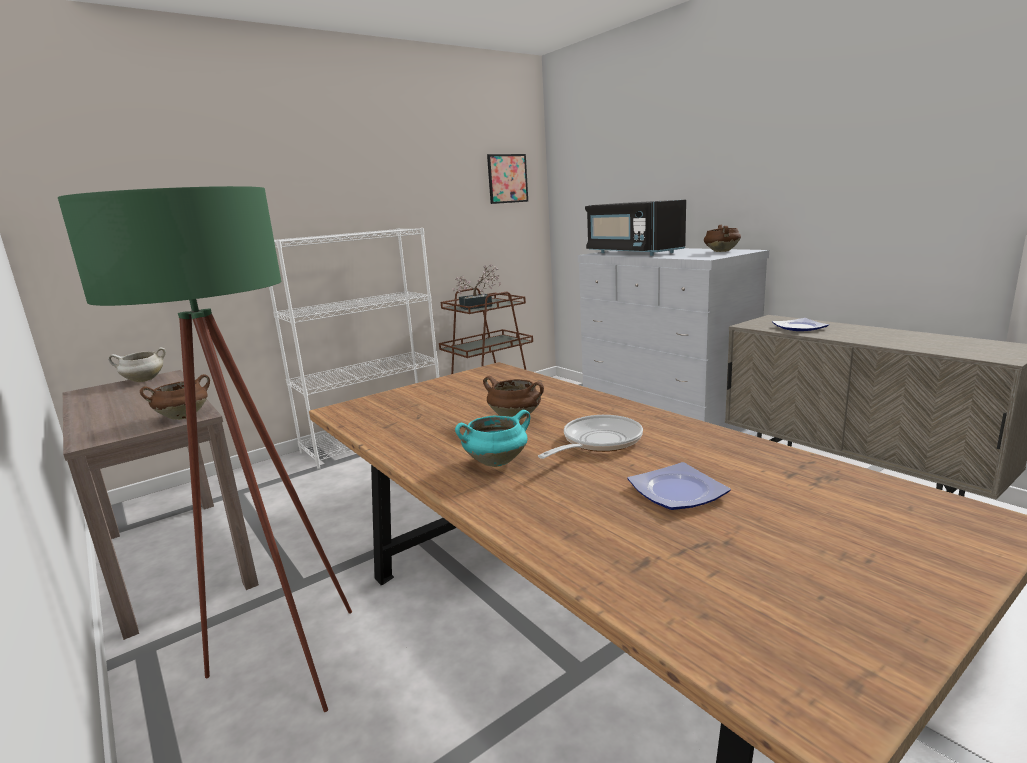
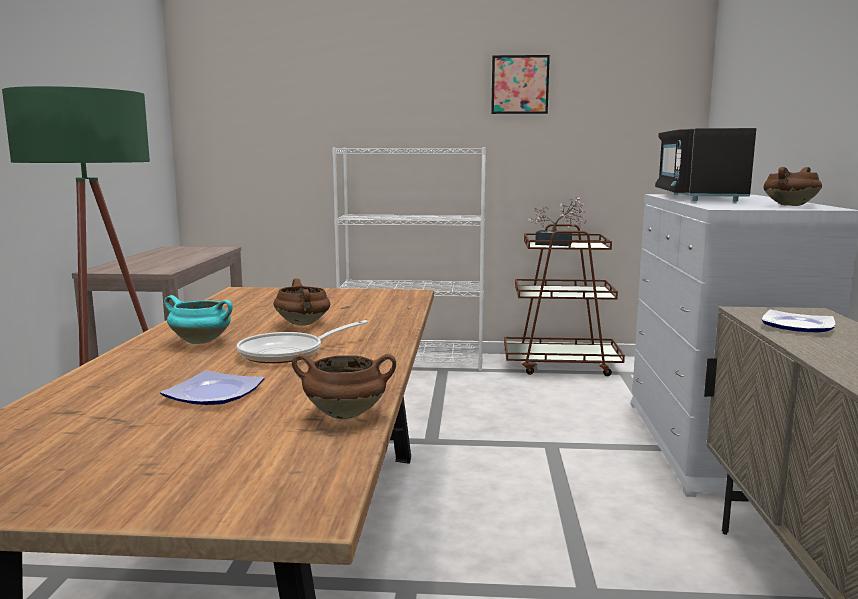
camera: 40 degrees right, 5 degrees down
(143, 380) = (207, 248): white cooking pot -> none
(184, 416) = (157, 270): brown cooking pot -> brown cooking pot (346, 414)
(507, 178) = (643, 99): picture -> picture (520, 84)
(597, 442) = (288, 353): frying pan -> frying pan turned 150 degrees clockwise

